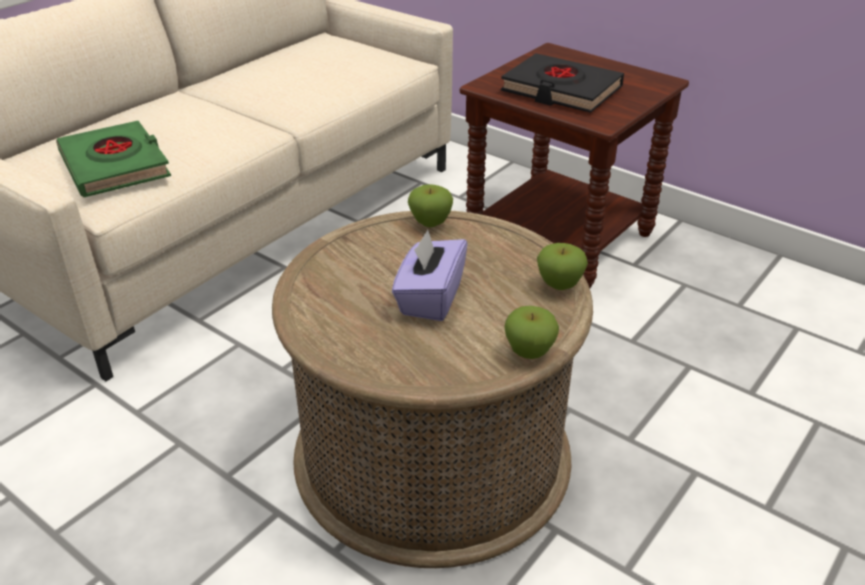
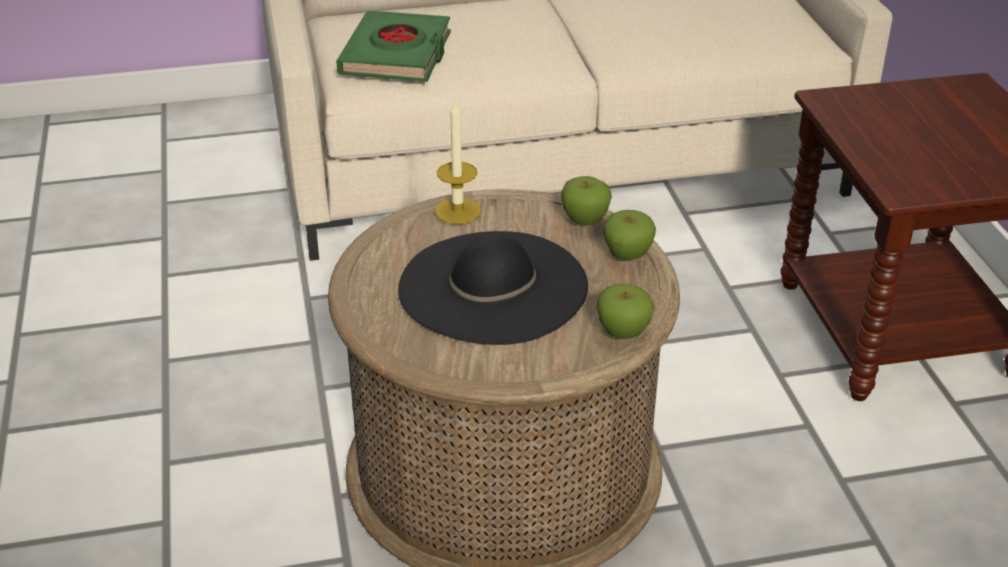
camera: 40 degrees right, 0 degrees up
(330, 256) = (458, 211): none -> candle
(430, 298) = (493, 287): purple tissue box -> black hat
(529, 352) = (510, 373): apple -> apple (627, 255)
(561, 90) = (908, 136): black book -> none

